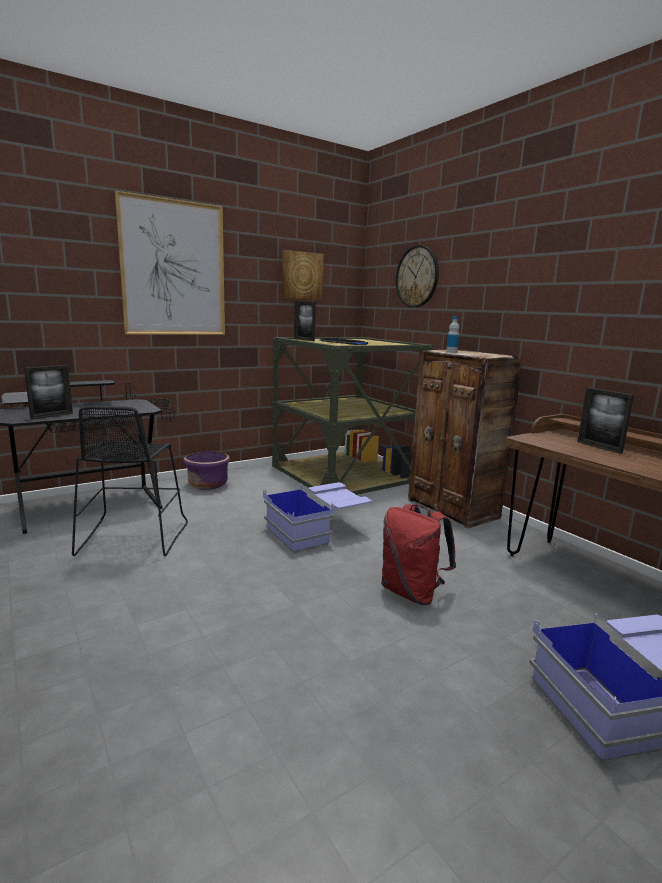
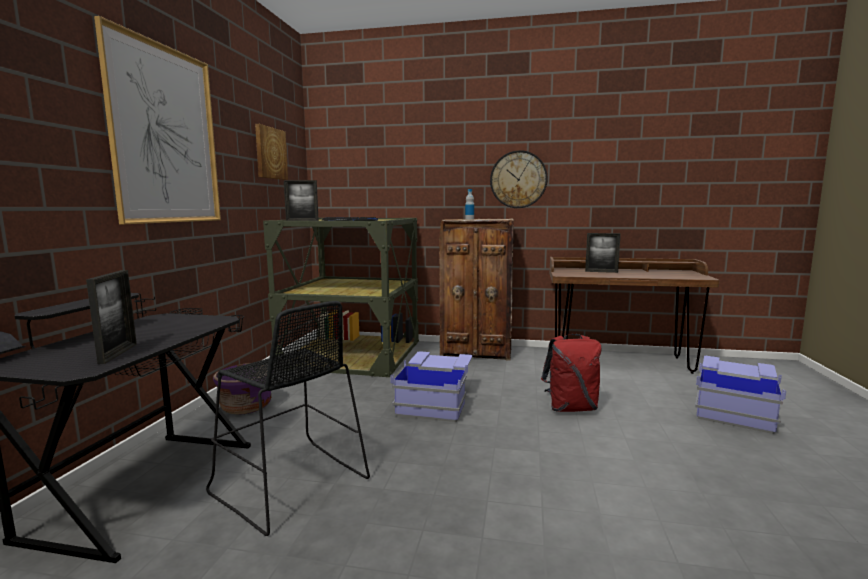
camera: 45 degrees left, 5 degrees down
(417, 276) = (387, 158): wall clock -> wall clock (518, 179)

